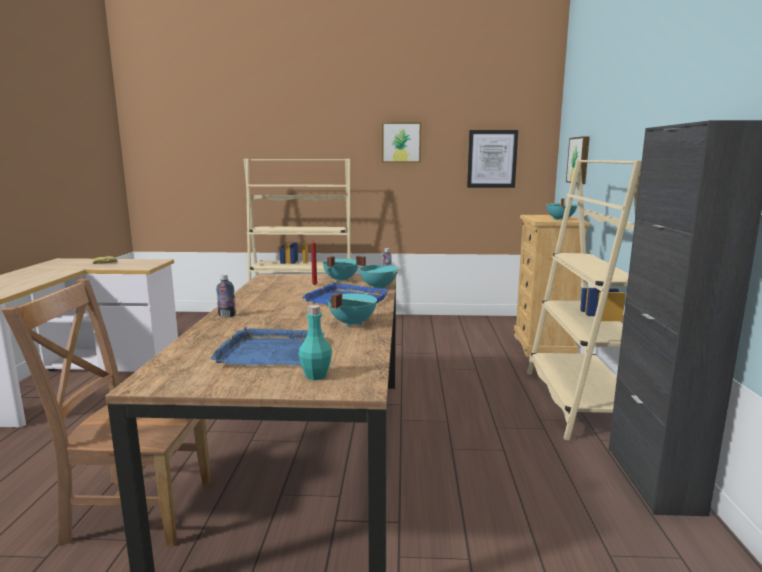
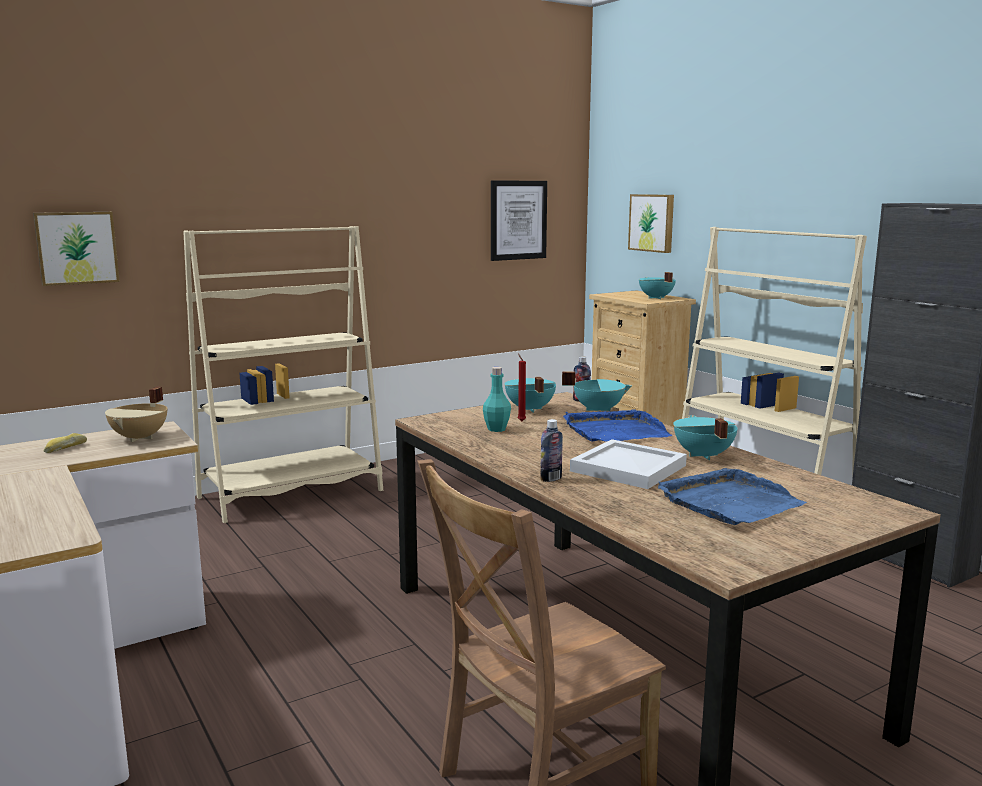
camera: 35 degrees left, 0 degrees up
(139, 263) = (140, 438): none -> beige cooking pot
(283, 320) = (626, 468): none -> white tray
(316, 376) = (834, 511): turquoise bottle -> turquoise bottle (496, 429)
(401, 142) = (405, 198): picture -> picture (76, 247)

